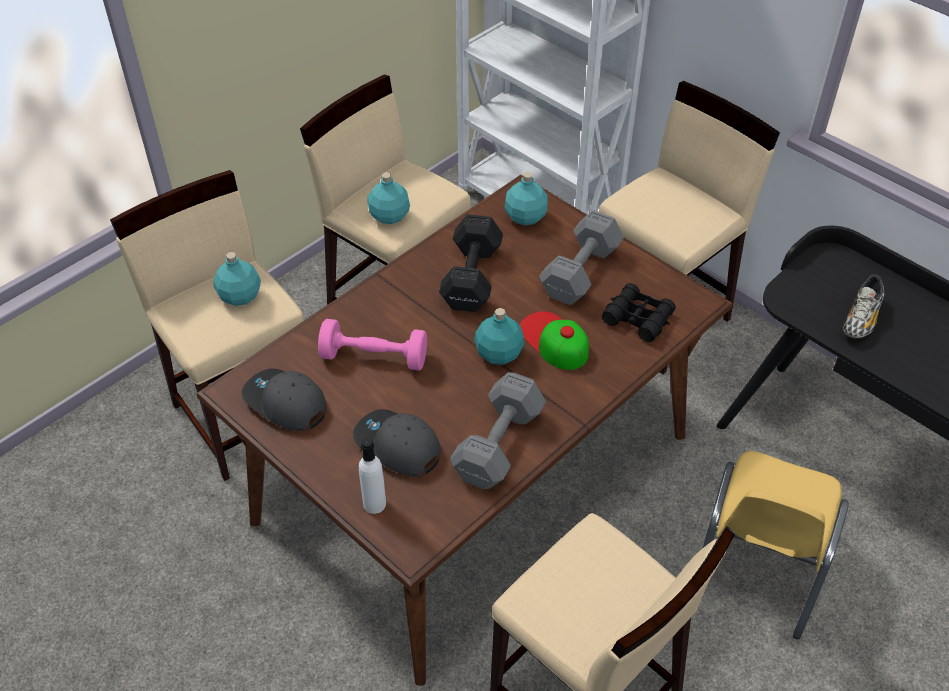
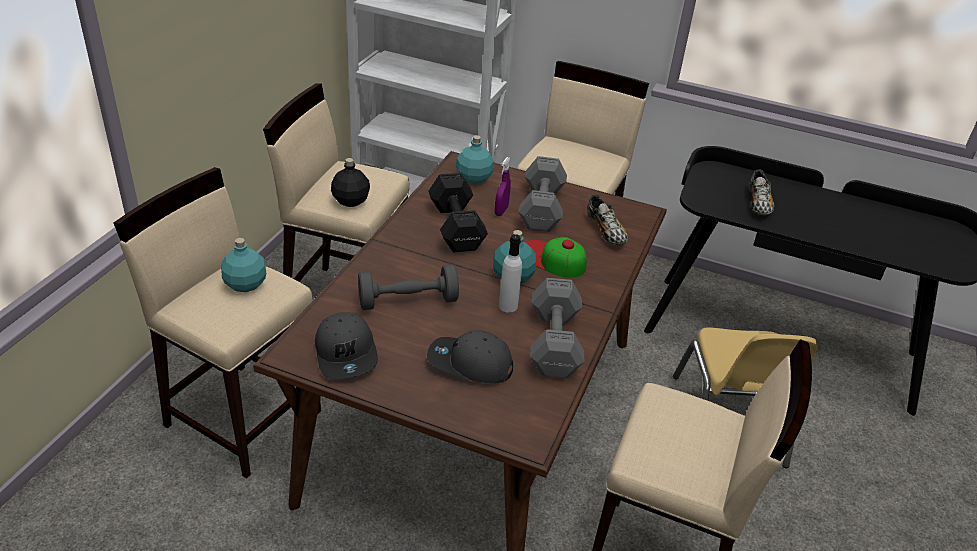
camera: 25 degrees left, 10 degrees down
(285, 403) = (347, 354): grey cap -> grey cap turned 120 degrees counterclockwise
(374, 357) = (408, 301): pink dumbbell -> grey dumbbell
(374, 503) = (476, 413): white bottle -> white bottle (508, 306)
(389, 216) = (350, 200): turquoise bottle -> black bottle
(532, 267) = (501, 211): none -> purple spray bottle
(638, 318) = (605, 231): black binoculars -> shoe

